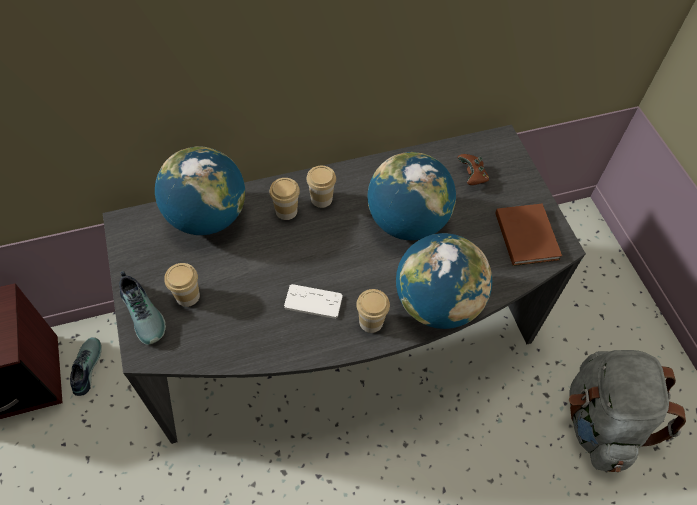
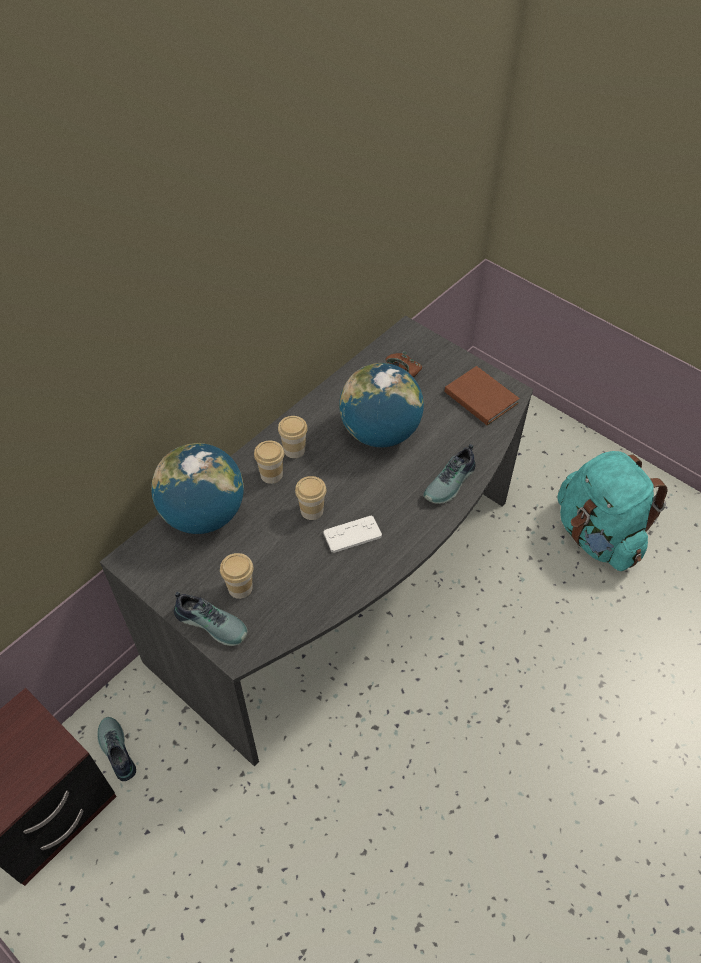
camera: 30 degrees left, 5 degrees down
(371, 322) = (411, 525): cup -> cup (312, 510)
(437, 303) = (451, 483): globe -> shoe
(600, 421) = (597, 536): grey backpack -> turquoise backpack

